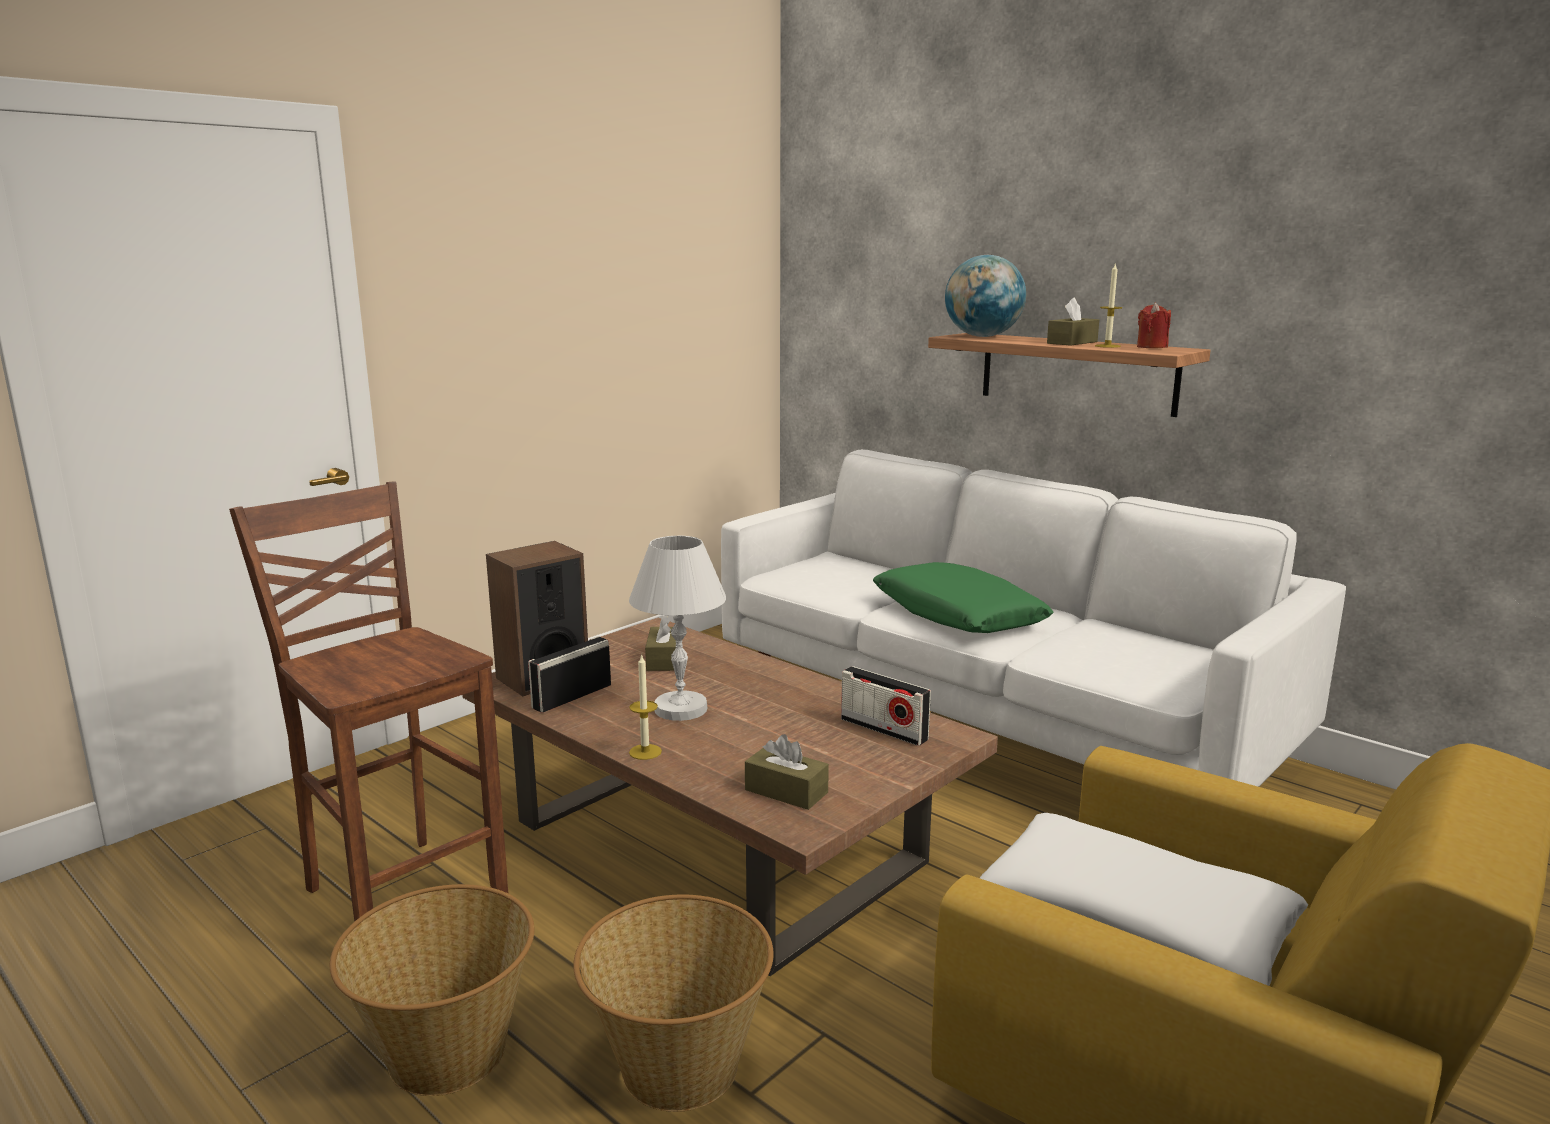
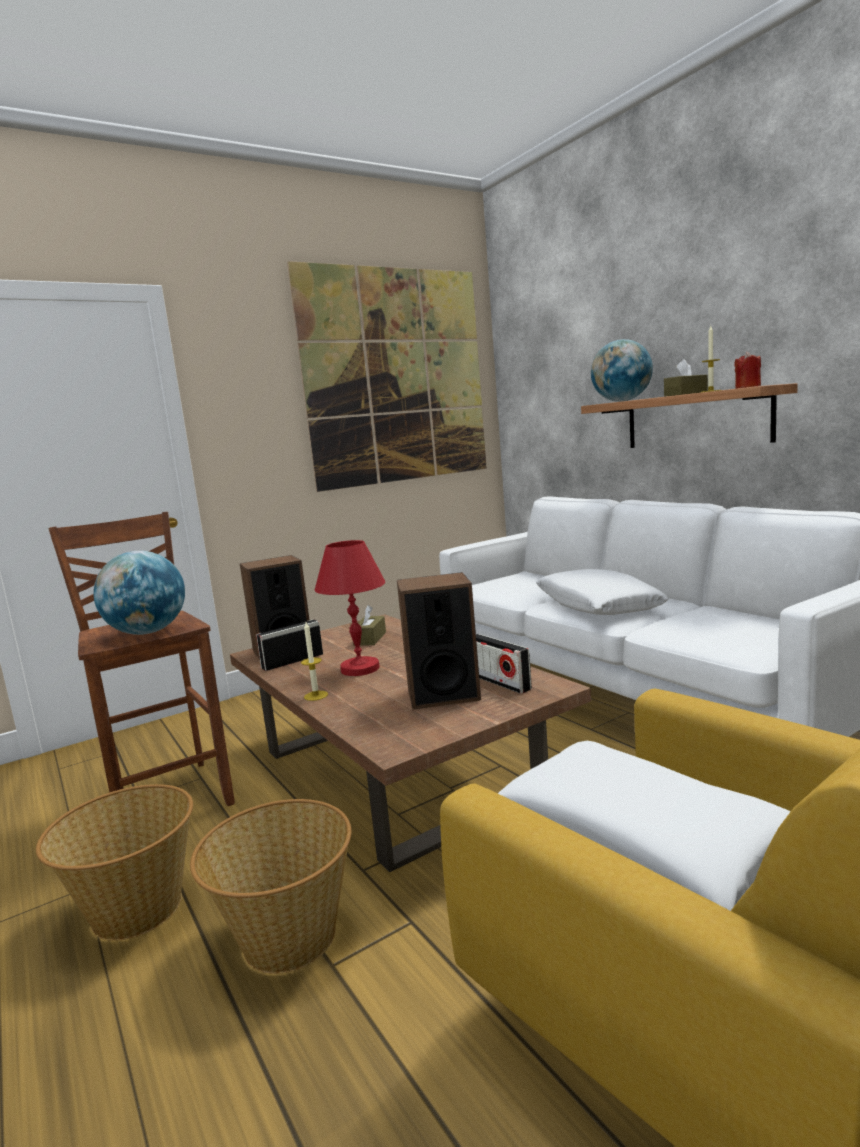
camera: 15 degrees right, 5 degrees down
(402, 668) = (147, 632): none -> globe
(655, 259) = (397, 376): none -> picture
(681, 708) = (360, 668): white table lamp -> red table lamp
(786, 791) = (398, 723): brown tissue box -> none
(819, 748) = (443, 694): none -> speaker
(957, 615) = (597, 606): green pillow -> white pillow

